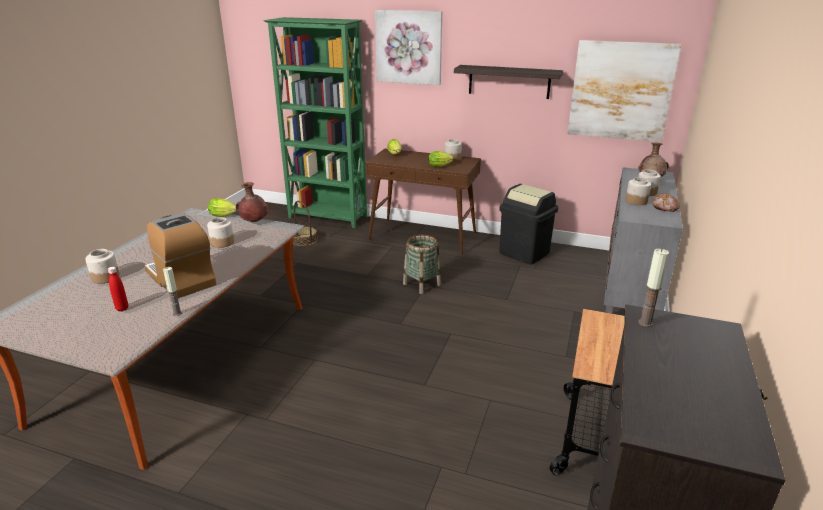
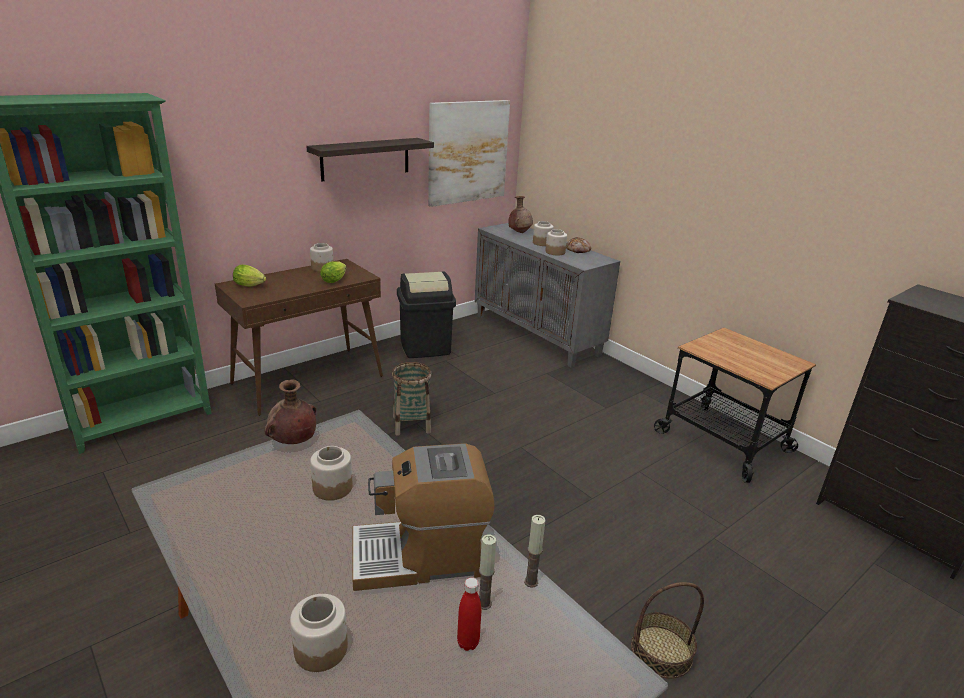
camera: 60 degrees left, 0 degrees up
(224, 216) = (229, 461): lettuce -> none
(304, 240) = (176, 464): basket -> basket (661, 651)
(409, 47) = (231, 129): picture -> none
(645, 323) = (918, 303): candle -> candle (484, 603)

